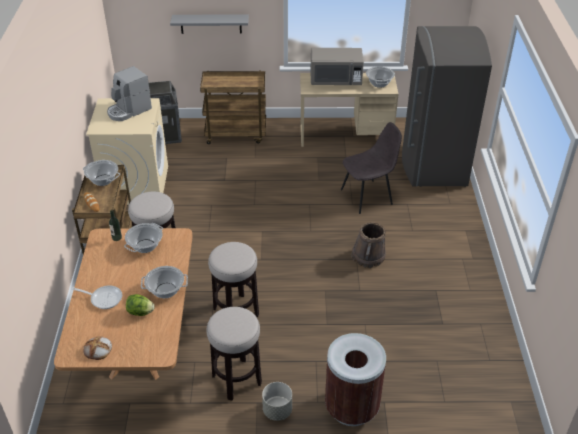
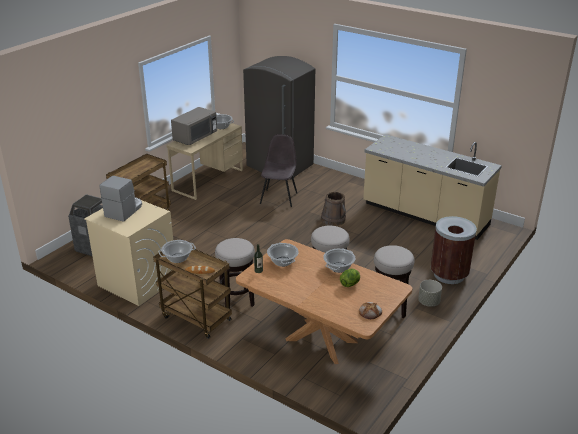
camera: 55 degrees left, 10 degrees down
(104, 298) = (319, 295): frying pan -> none
(129, 110) = (124, 210): coffee machine -> coffee machine turned 150 degrees counterclockwise
(211, 23) = (97, 131): grey shelf -> none
(464, 330) = (424, 215): none -> beige counter

